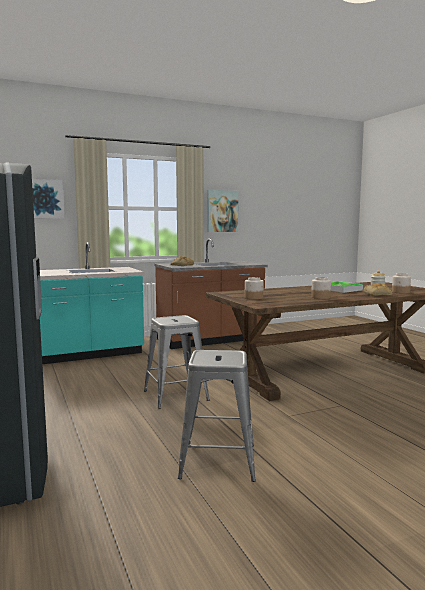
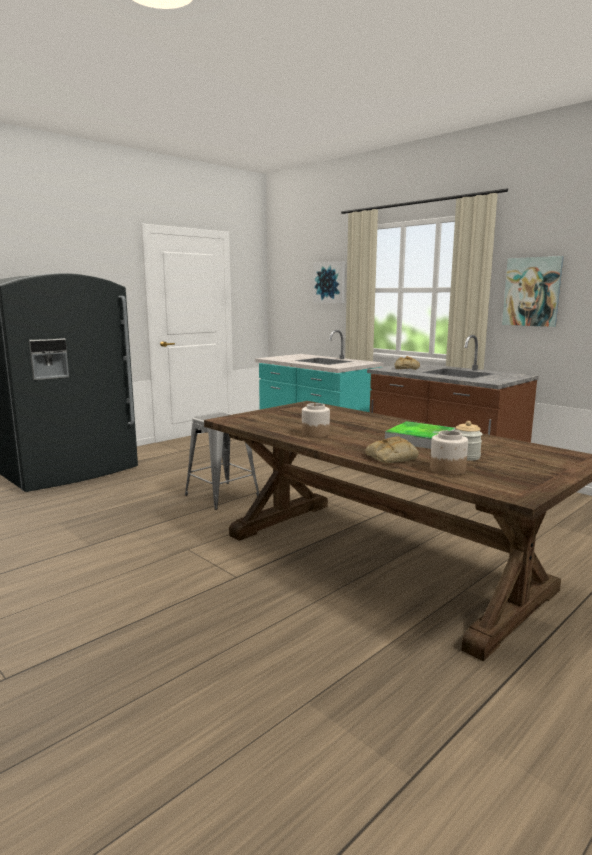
camera: 70 degrees right, 5 degrees up
(218, 461) = (77, 531): grey stool -> none
(254, 298) = (281, 414): jar -> none

